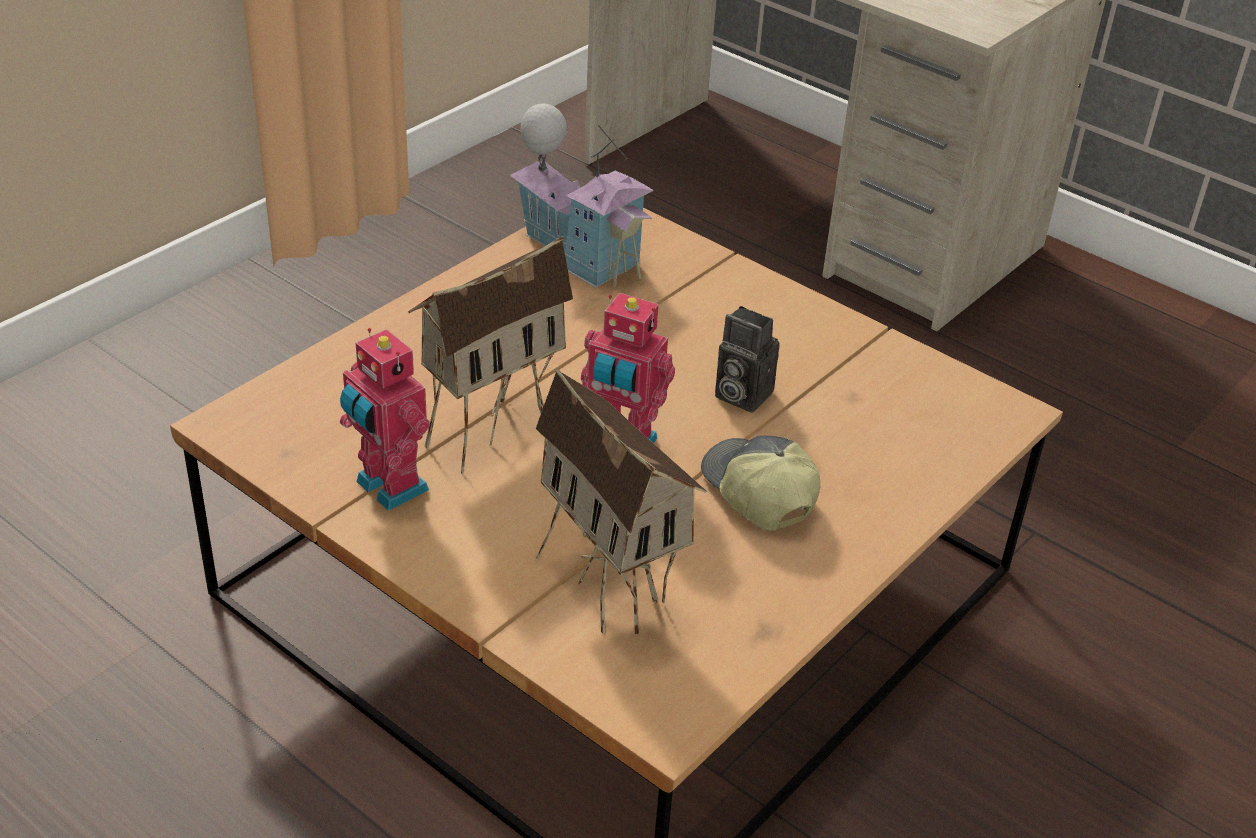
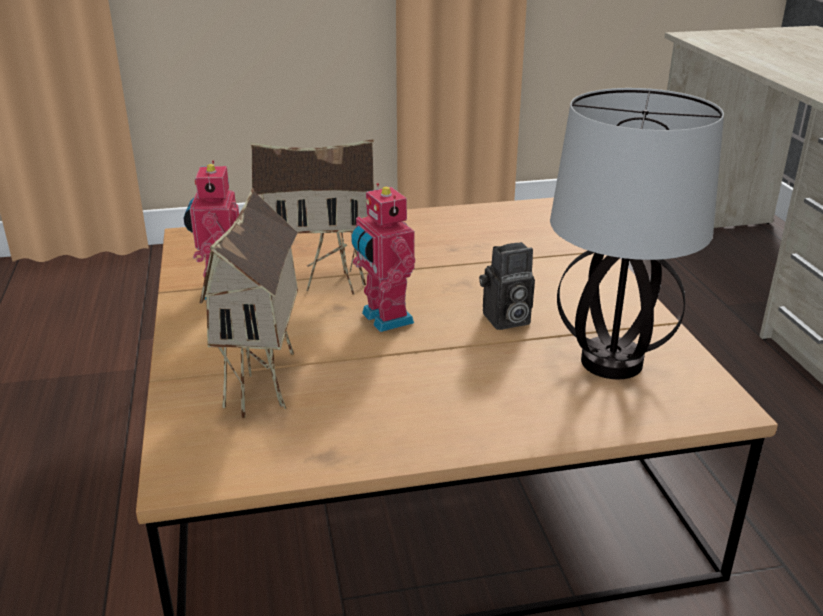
camera: 40 degrees right, 10 degrees down
(581, 253) = (501, 223): toy house -> none
(739, 395) = (505, 320): camera -> camera turned 90 degrees counterclockwise
(756, 493) = (438, 376): cap -> none
(883, 405) = (611, 363): none -> table lamp

